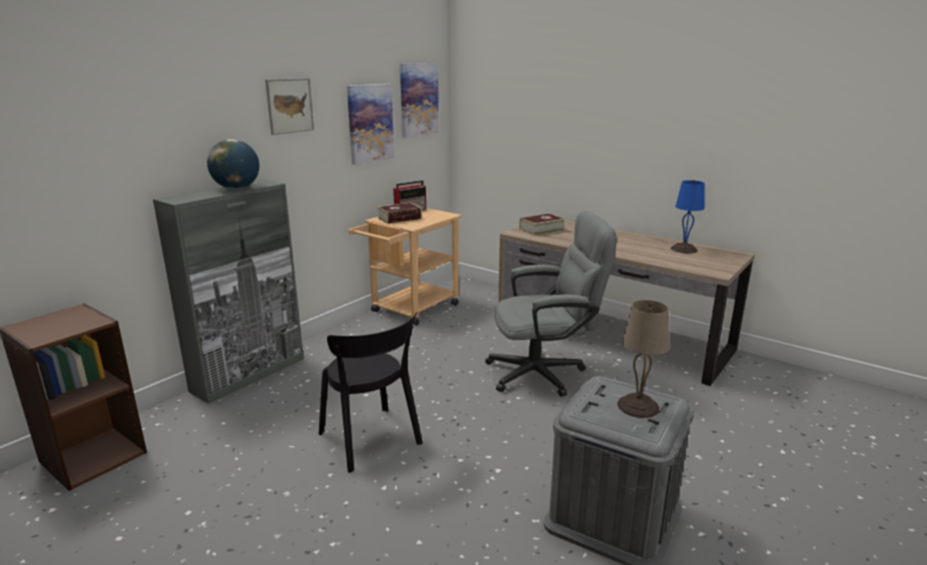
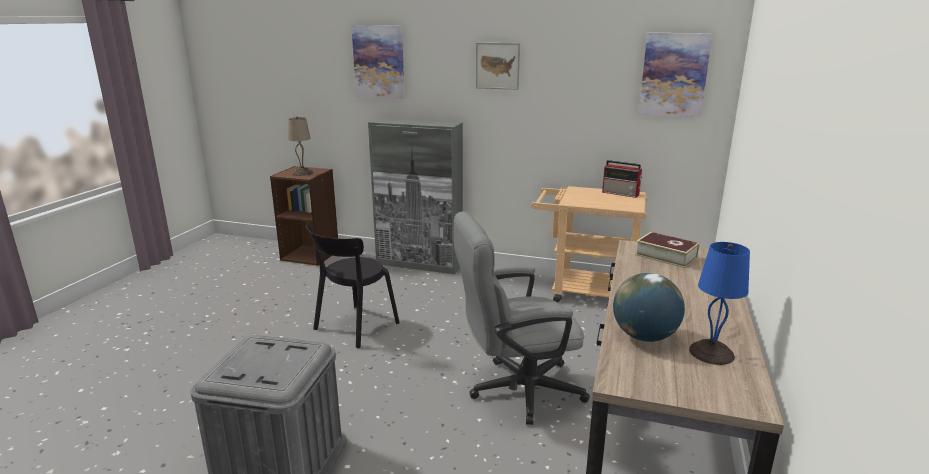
camera: 70 degrees right, 0 degrees up
(237, 188) = (424, 123): globe -> globe (645, 337)
(370, 123) = (591, 92): picture -> picture (379, 62)
(399, 218) = (586, 194): book -> none
(545, 373) = (516, 390): grey office chair -> grey office chair turned 105 degrees clockwise
(638, 407) = (266, 367): beige table lamp -> beige table lamp (302, 173)

